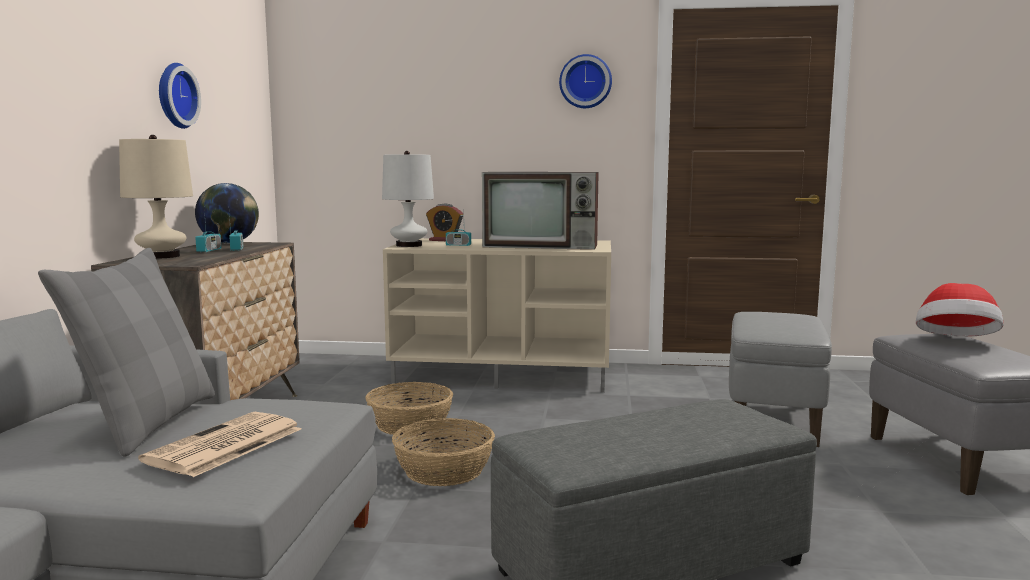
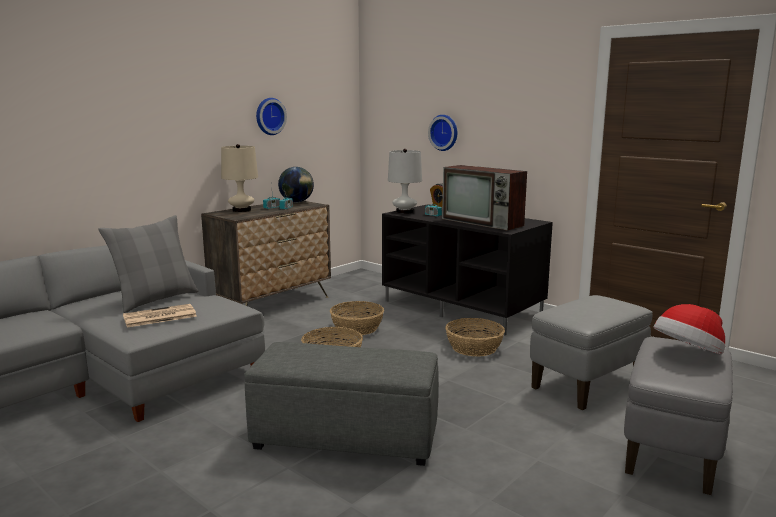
camera: 35 degrees right, 5 degrees up
(505, 374) = (463, 308): beige tv stand -> black tv stand
(585, 82) = (542, 97): wall clock -> wall clock (444, 132)
(597, 413) = (474, 348): none -> basket

